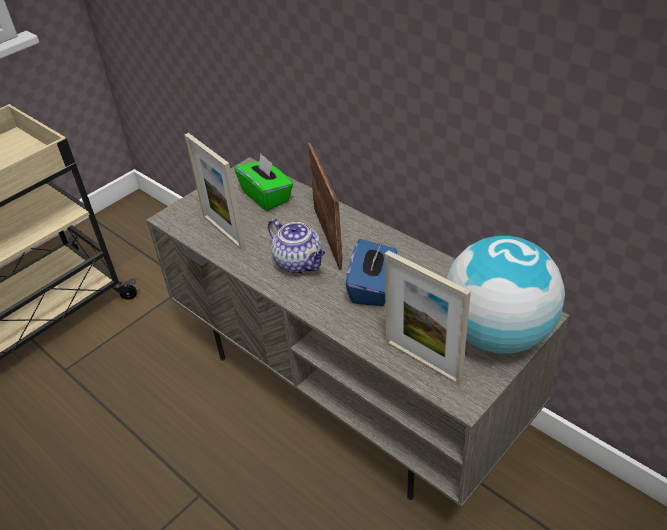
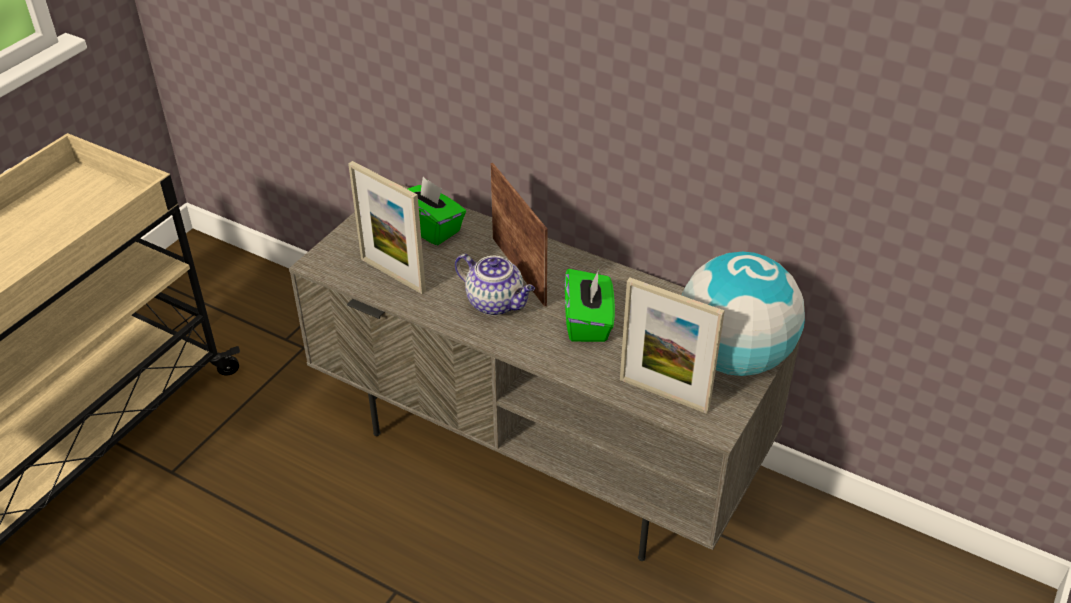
camera: 15 degrees left, 0 degrees up
(373, 287) = (588, 322): blue tissue box -> green tissue box

